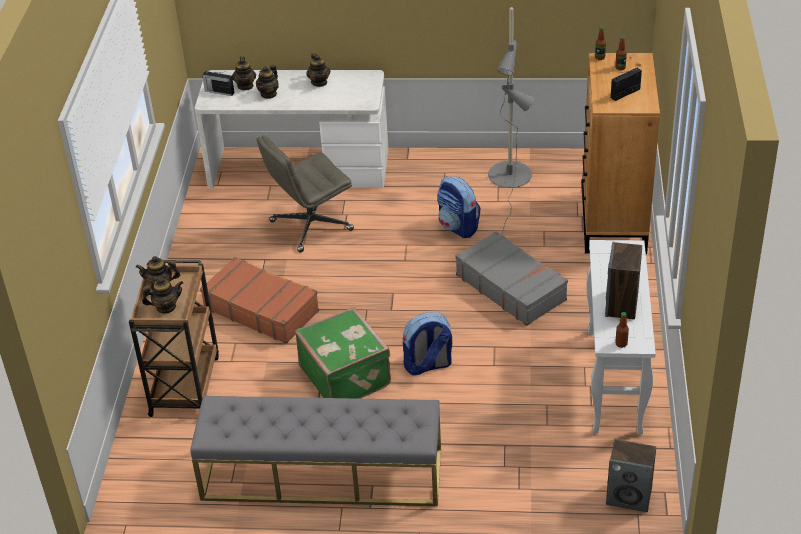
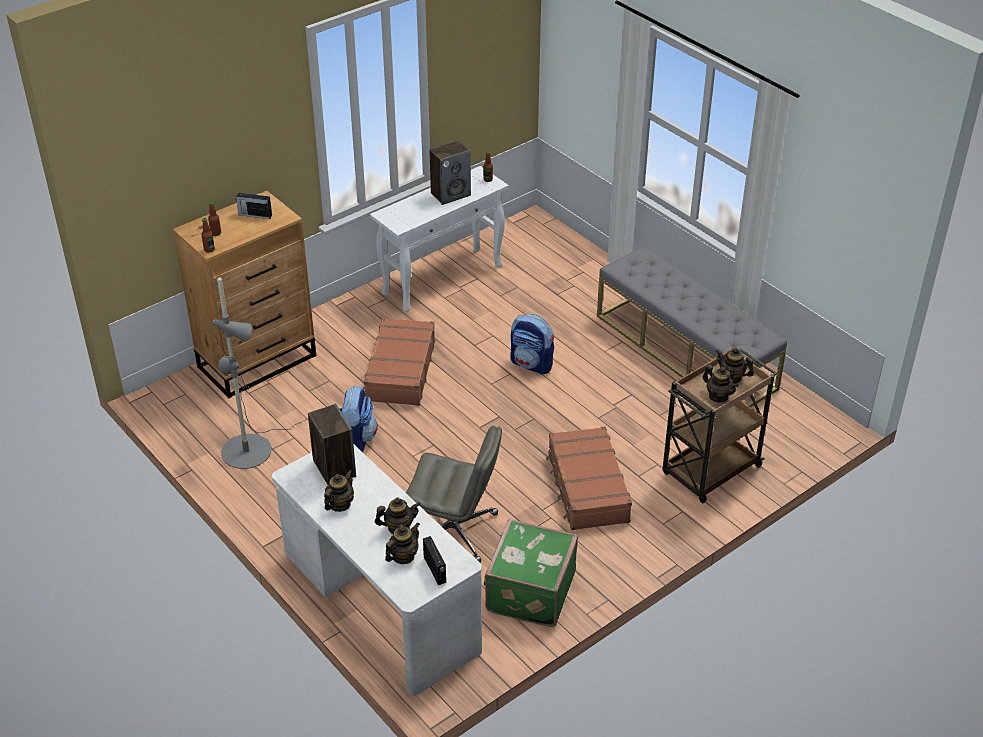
camera: 135 degrees left, 0 degrees up
(346, 375) = (592, 396): green suitcase -> green suitcase (528, 592)
(511, 287) = (400, 371): grey suitcase -> brown suitcase
(629, 497) = (533, 232): speaker -> speaker (334, 468)

